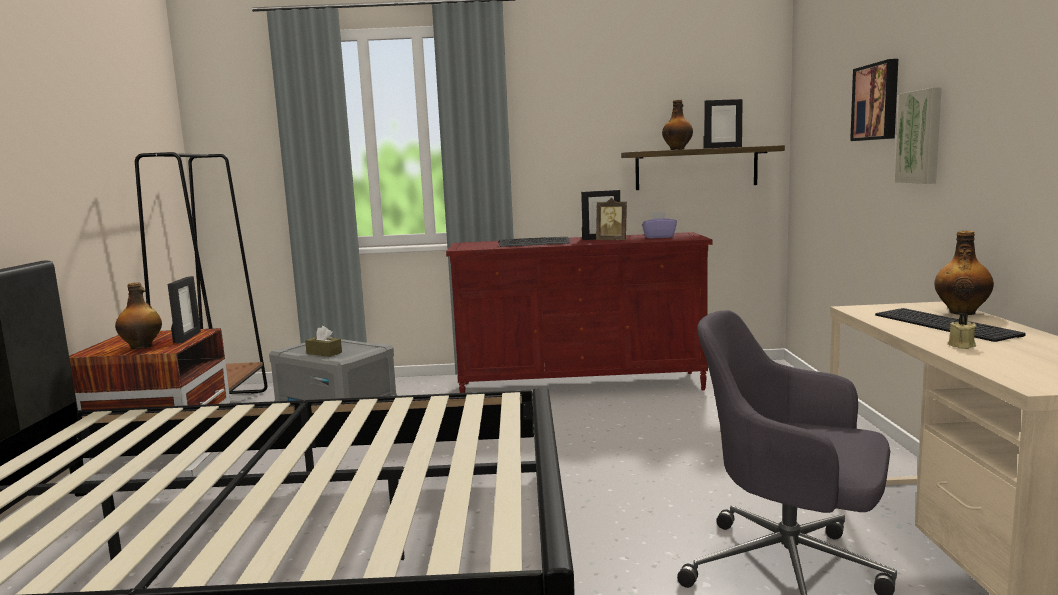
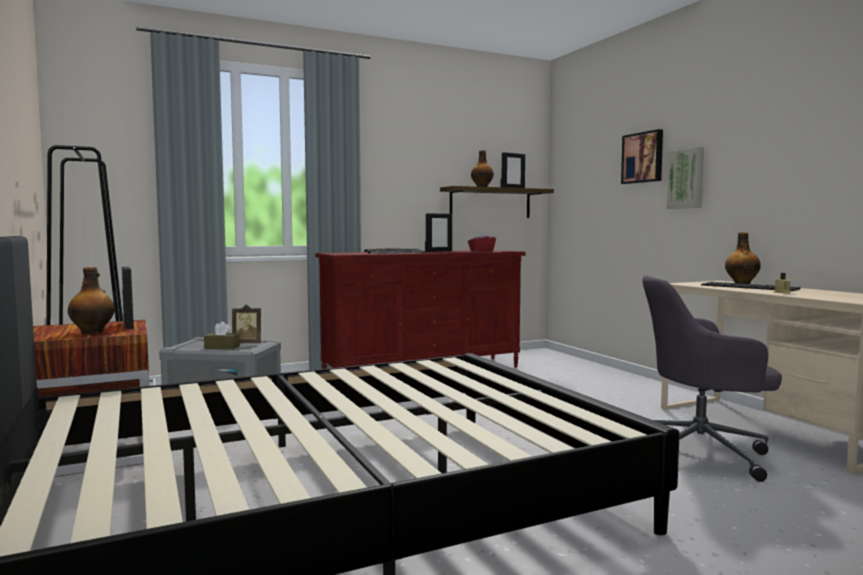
camera: 25 degrees left, 5 degrees down
(612, 241) = (454, 252): picture frame -> picture frame (247, 343)
(659, 237) = (481, 251): purple tissue box -> red tissue box

